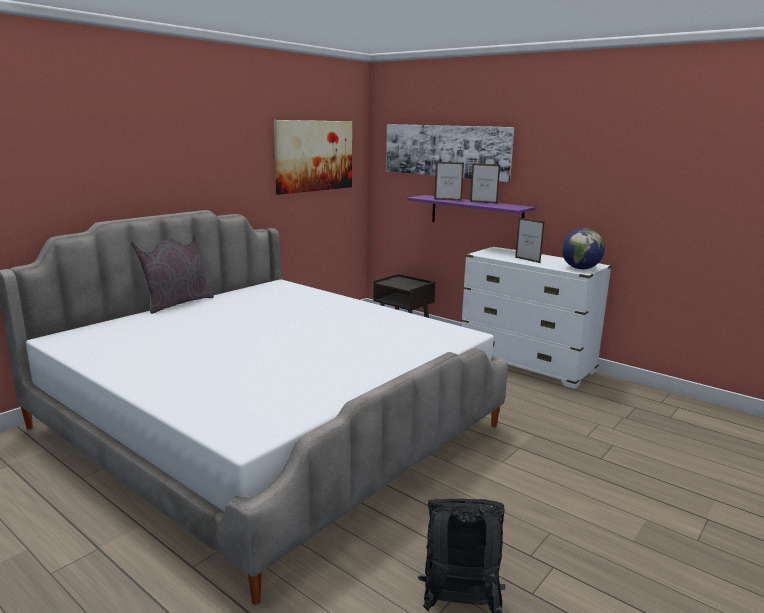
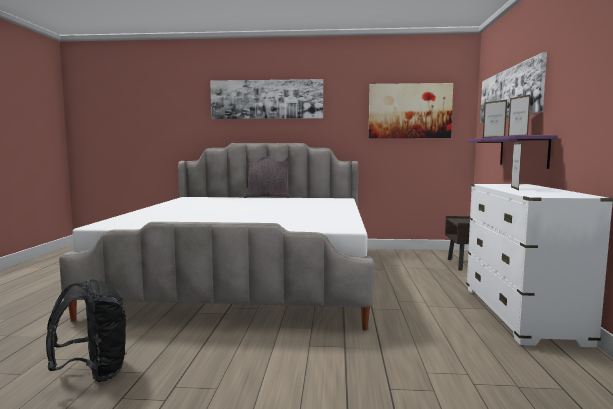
camera: 55 degrees right, 10 degrees down
(141, 141) = (266, 99): none -> picture
(580, 268) = (547, 195): globe -> none

